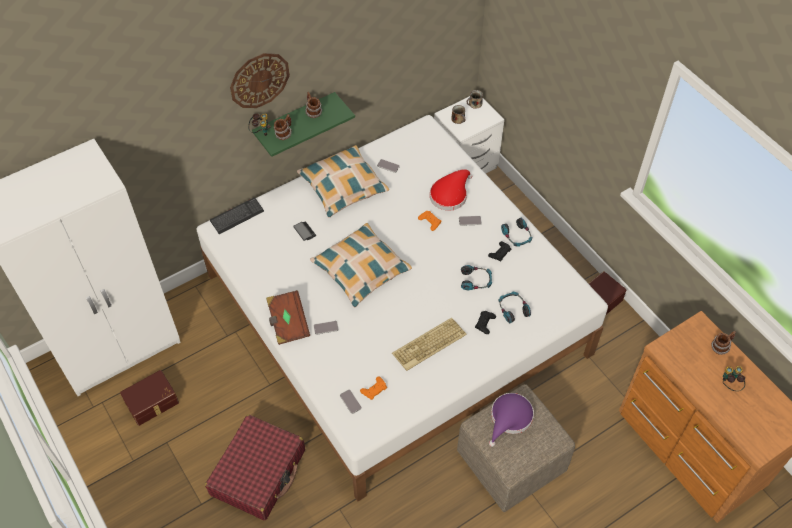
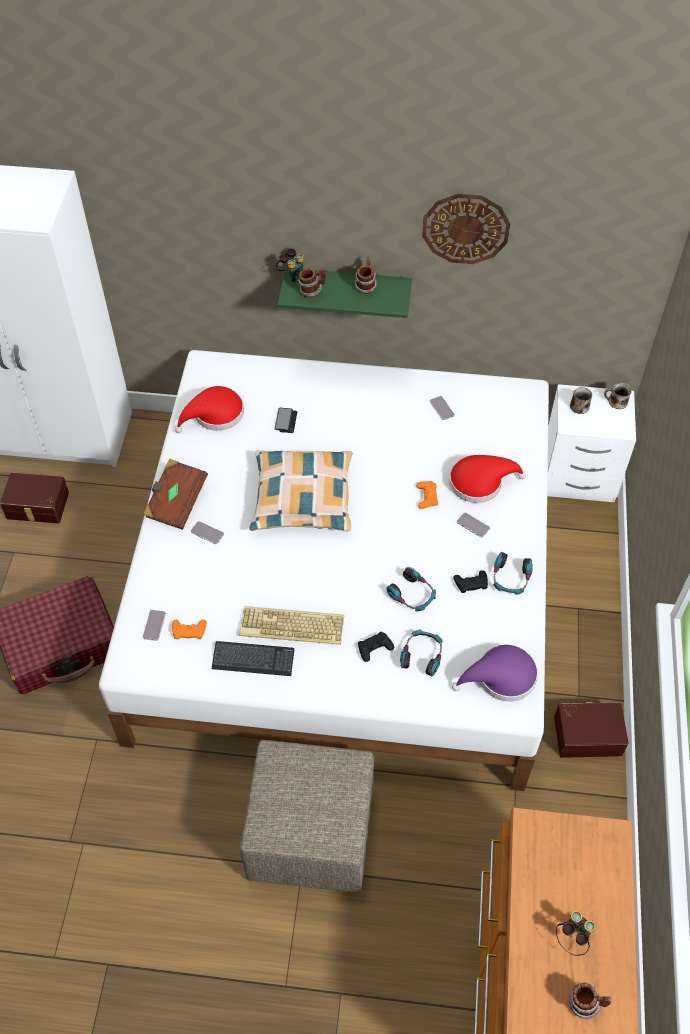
camera: 40 degrees right, 0 degrees up
(237, 216) = (236, 363): keyboard -> keyboard (253, 659)
(256, 256) = (215, 415): none -> red hat
(259, 80) = (304, 208): wall clock -> wall clock (465, 228)
(343, 186) = (372, 400): pillow -> none
(509, 419) = (312, 775): purple hat -> purple hat (501, 677)
(720, 347) = (609, 883): mug -> mug (585, 1003)

